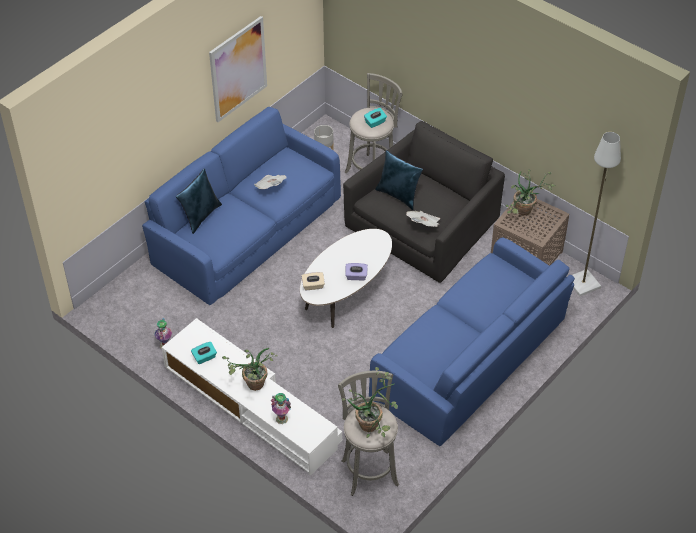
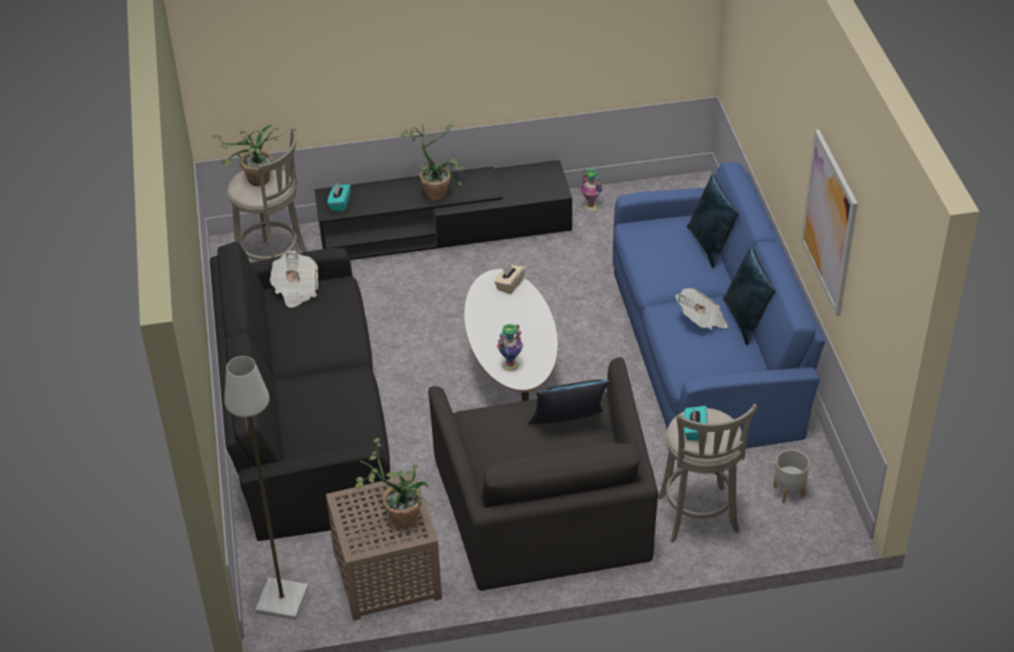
camera: 130 degrees right, 5 degrees down
(204, 357) = (511, 180): turquoise tissue box -> turquoise tissue box (339, 204)
(252, 173) = (746, 320): none -> blue pillow
(252, 405) = (444, 229): white tv stand -> black tv stand
(282, 418) = (374, 191): vase -> vase (510, 366)
(356, 276) = (484, 325): purple tissue box -> none
(424, 225) = (493, 419): newspaper -> newspaper (295, 290)
(470, 358) = (305, 418): blue sofa -> black sofa

